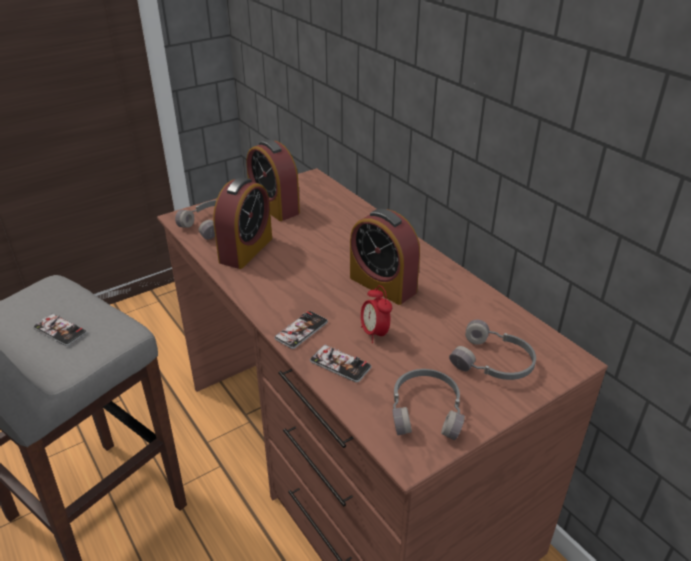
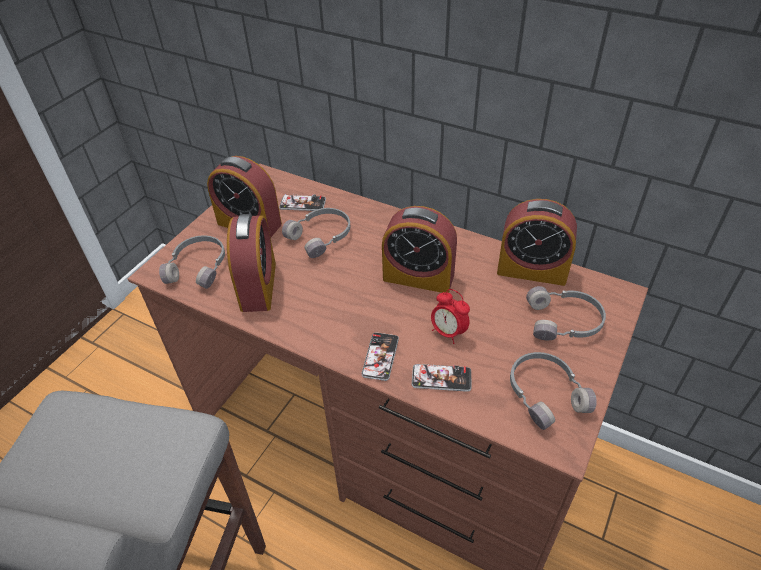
camera: 25 degrees left, 10 degrees up
(60, 330) = (117, 459): phone -> phone (302, 204)
(324, 231) = (321, 236): none -> grey headphones
(495, 312) = (532, 270): none -> alarm clock

